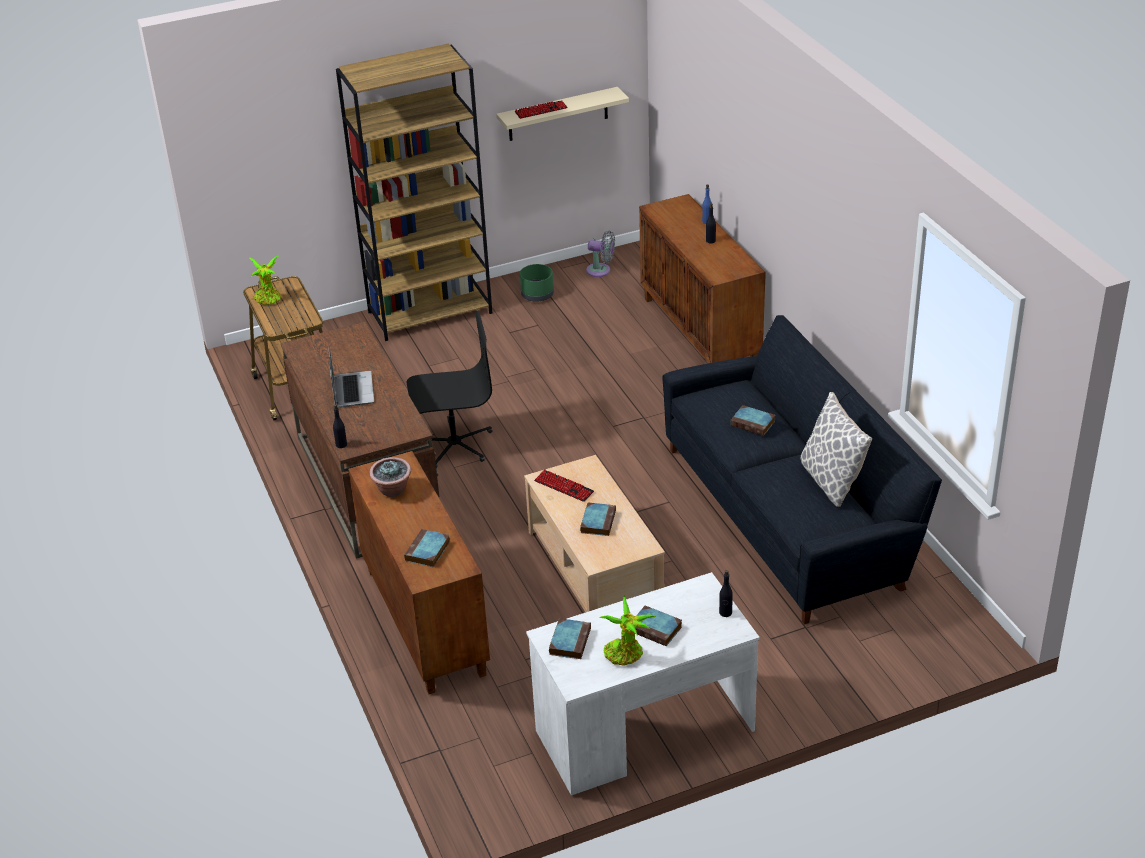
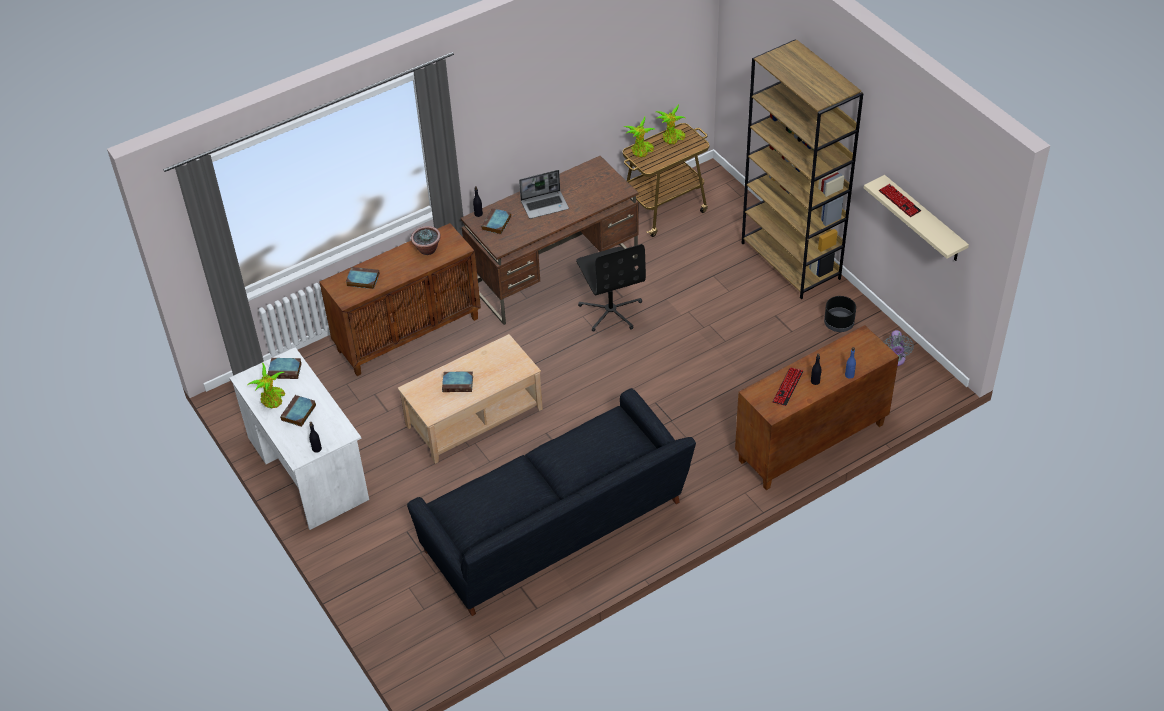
camera: 80 degrees right, 10 degrees up
(279, 323) = (641, 151): none -> potted plant
(537, 295) = (839, 323): green planter -> black planter
(564, 487) = (497, 358): keyboard -> keyboard (788, 387)
(753, 423) = (579, 456): book -> book (496, 224)
(831, 480) = (511, 514): pillow -> none

